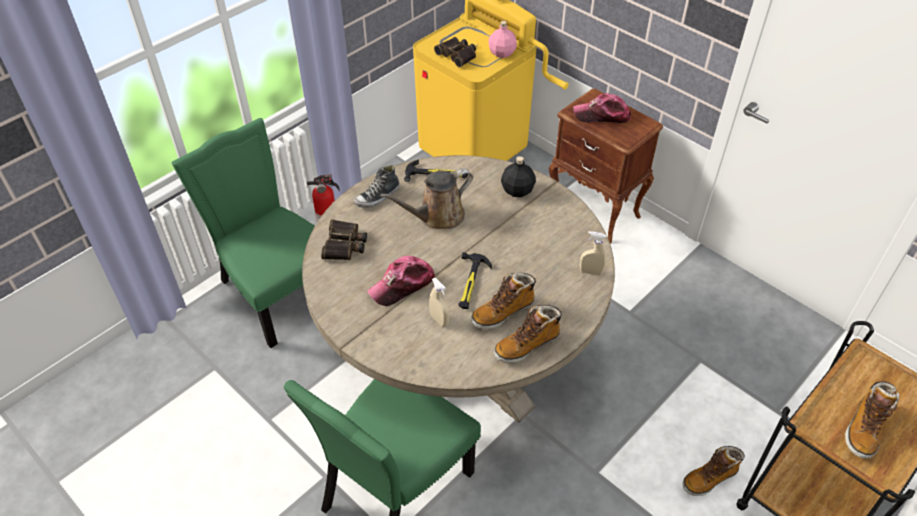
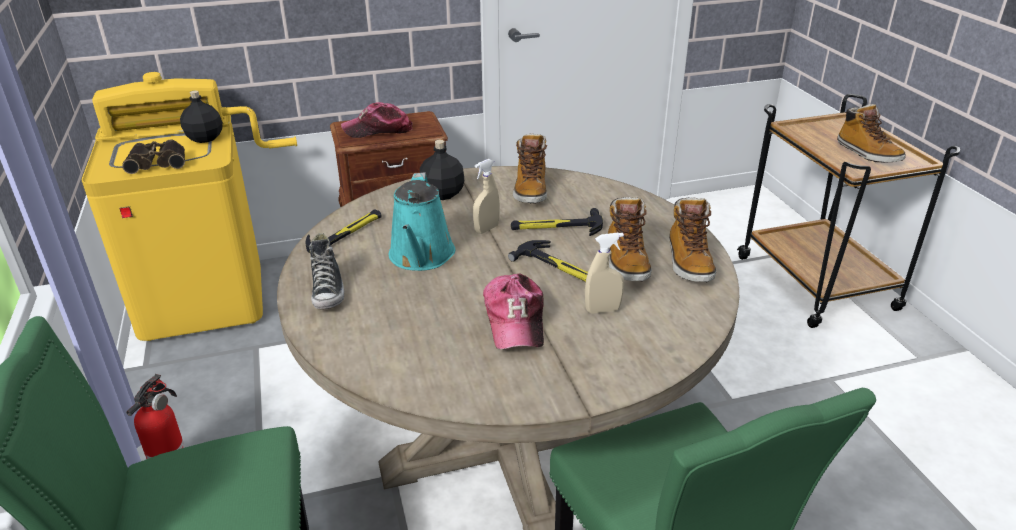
camera: 60 degrees left, 15 degrees down
(345, 245) = (387, 348): binoculars -> none
(437, 216) = (421, 257): brown watering can -> turquoise watering can
(501, 53) = (204, 138): pink bottle -> black bottle
(519, 262) = (556, 227): none -> hammer
(591, 272) = (610, 193): beige spray bottle -> beige spray bottle (486, 229)
(602, 115) = (378, 130): cap -> cap turned 45 degrees clockwise
(709, 478) = (773, 330): boot -> boot (530, 190)

